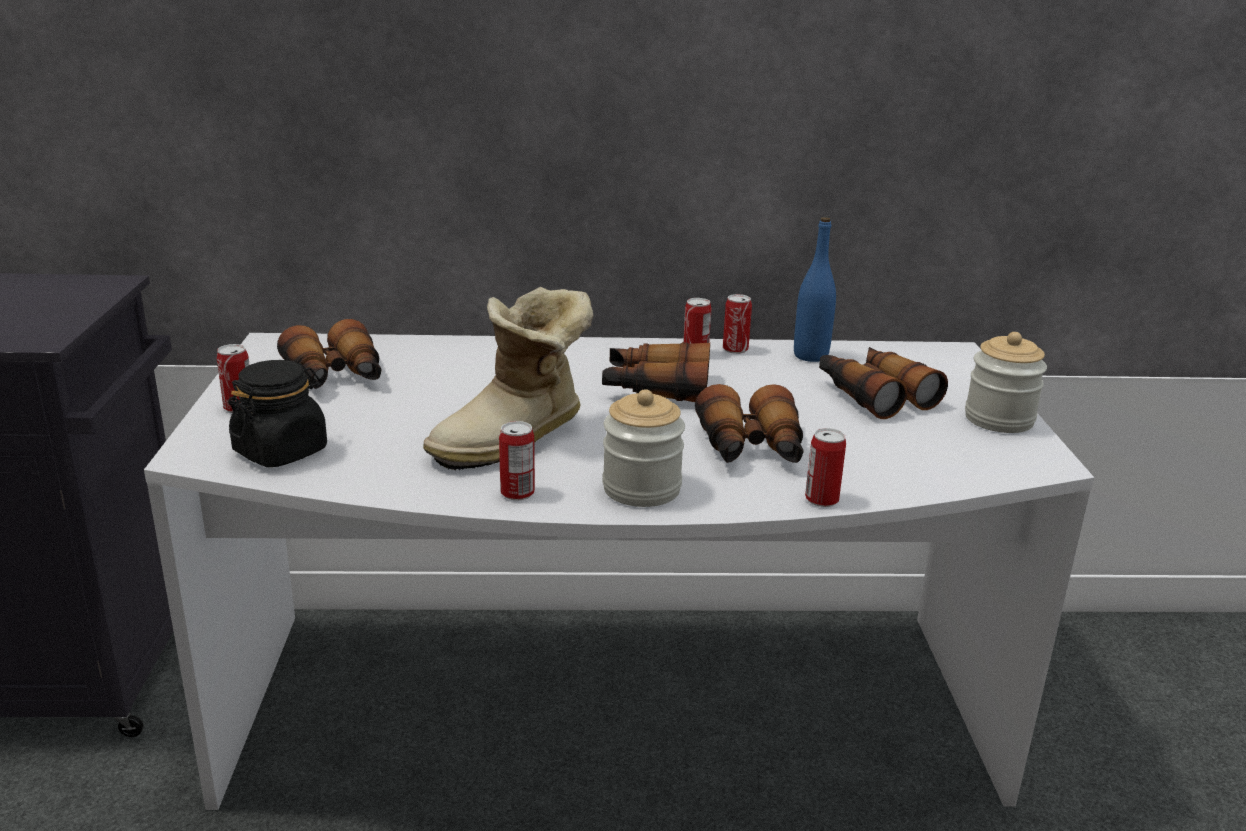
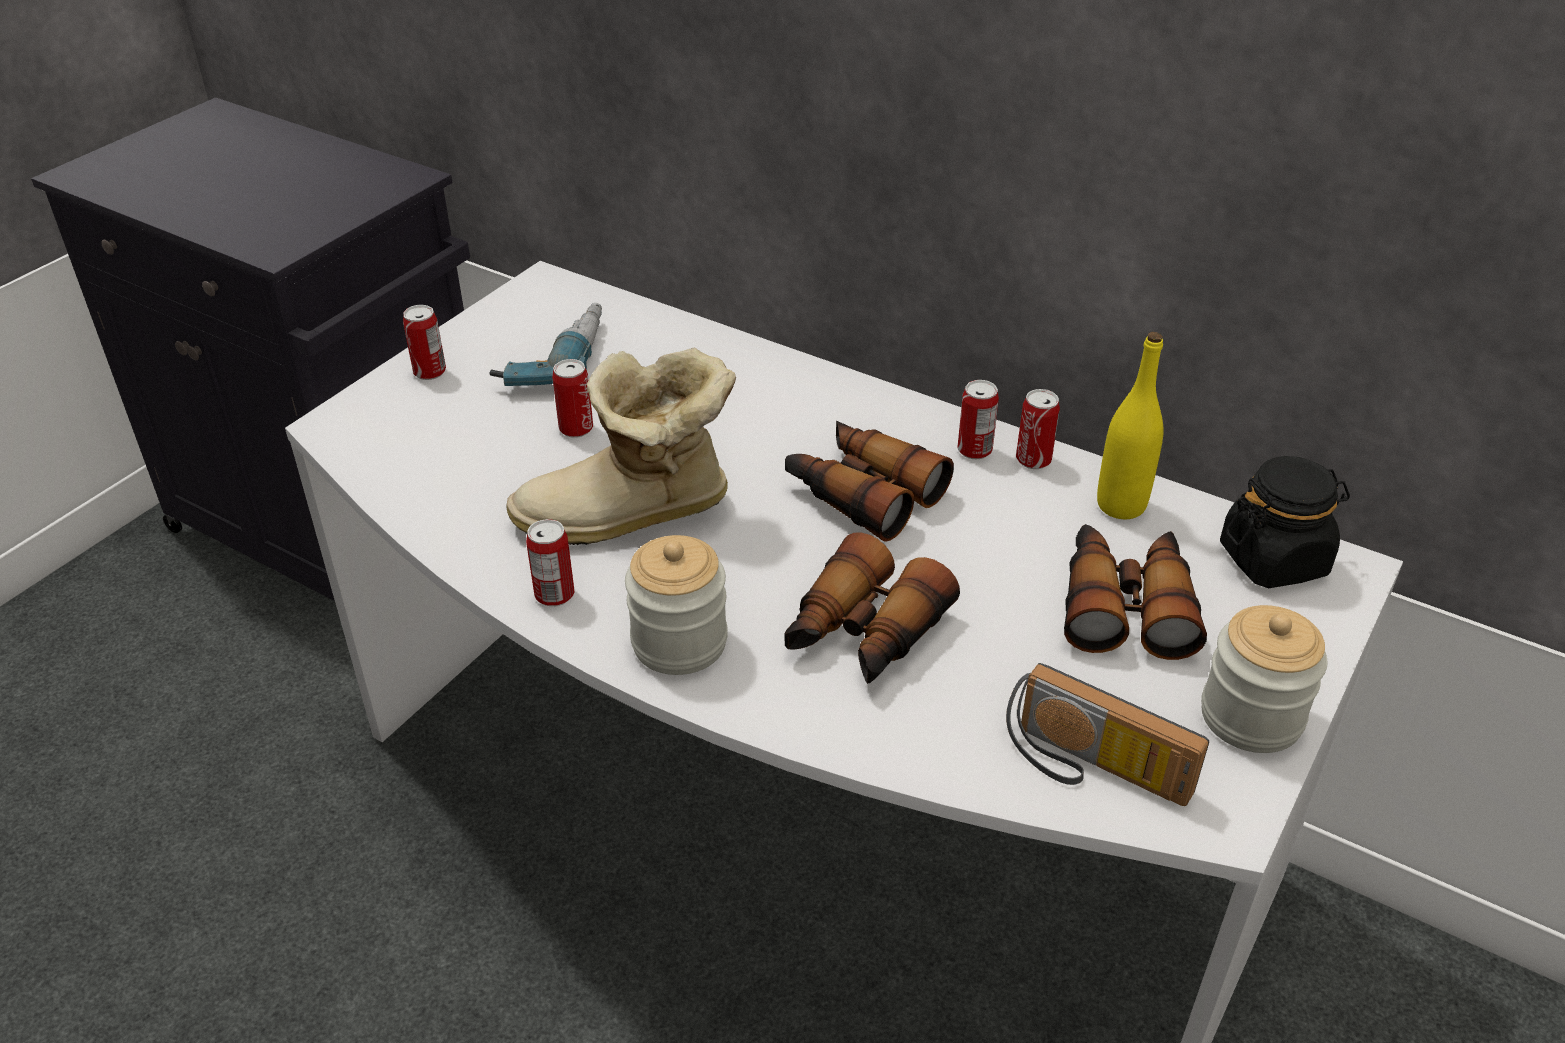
camera: 35 degrees right, 15 degrees up
(281, 451) = (408, 448): black jar -> black jar (1273, 559)
(336, 377) = (553, 357): binoculars -> power drill
(810, 356) = (1121, 505): blue bottle -> yellow bottle
(822, 499) = (855, 746): can -> can (576, 428)
(958, 465) = (1091, 769): none -> radio

